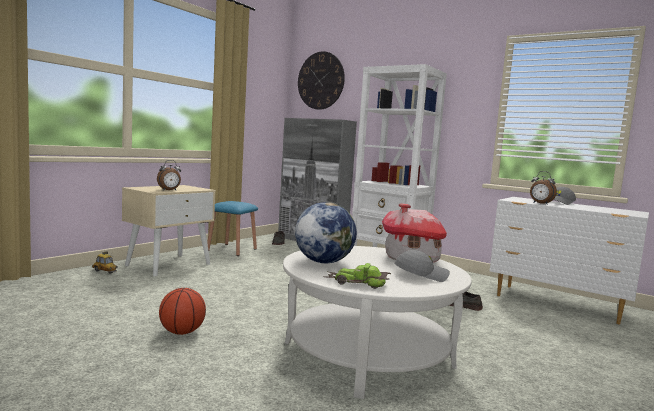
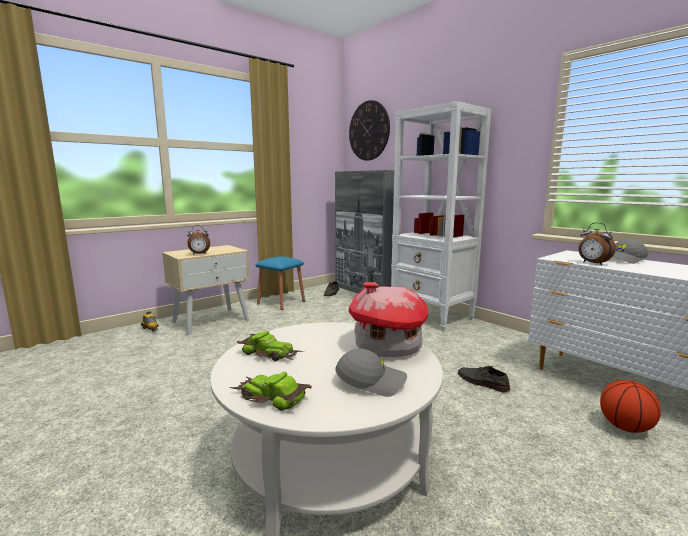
camera: 15 degrees right, 5 degrees up
(182, 332) = (156, 411): basketball -> basketball (625, 427)
(323, 262) = (270, 353): globe -> toy car

